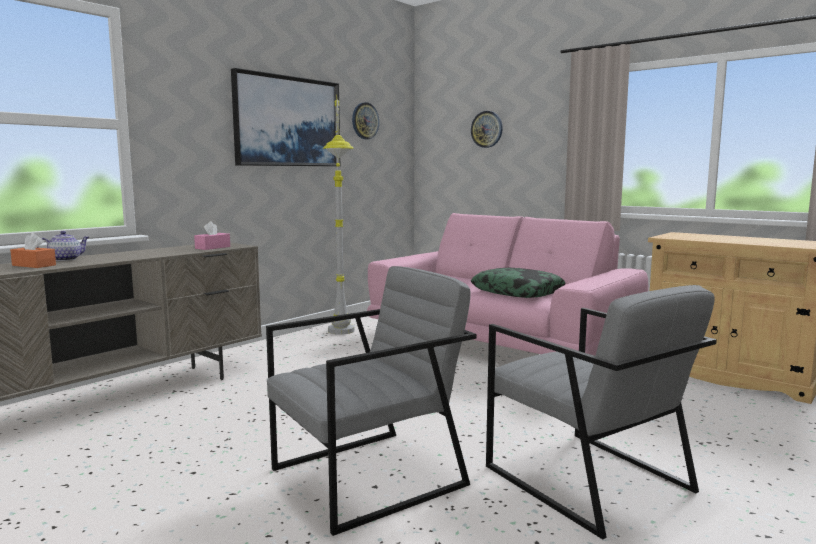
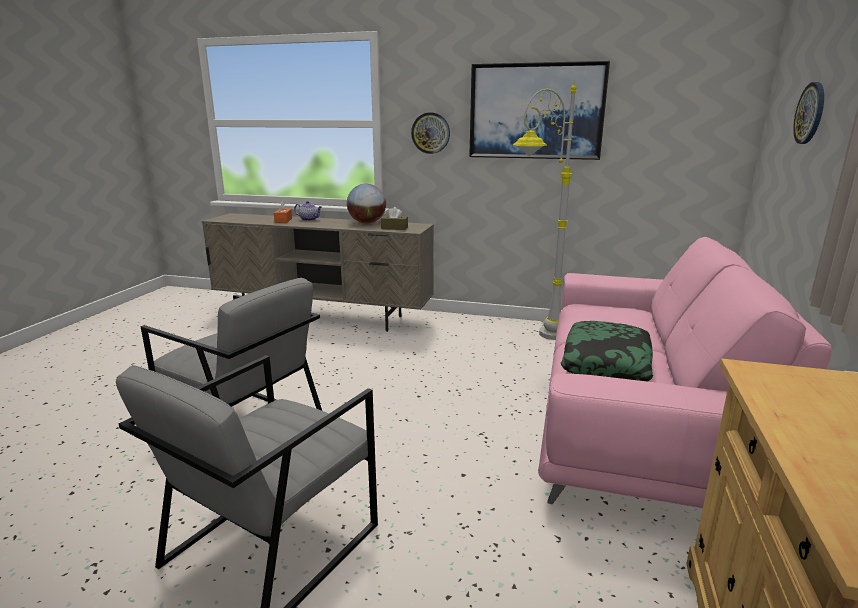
camera: 65 degrees right, 10 degrees up
(158, 250) = (367, 223): none -> globe
(212, 247) = (394, 228): pink tissue box -> brown tissue box
(365, 121) = (658, 102): wall clock -> wall clock (430, 133)

